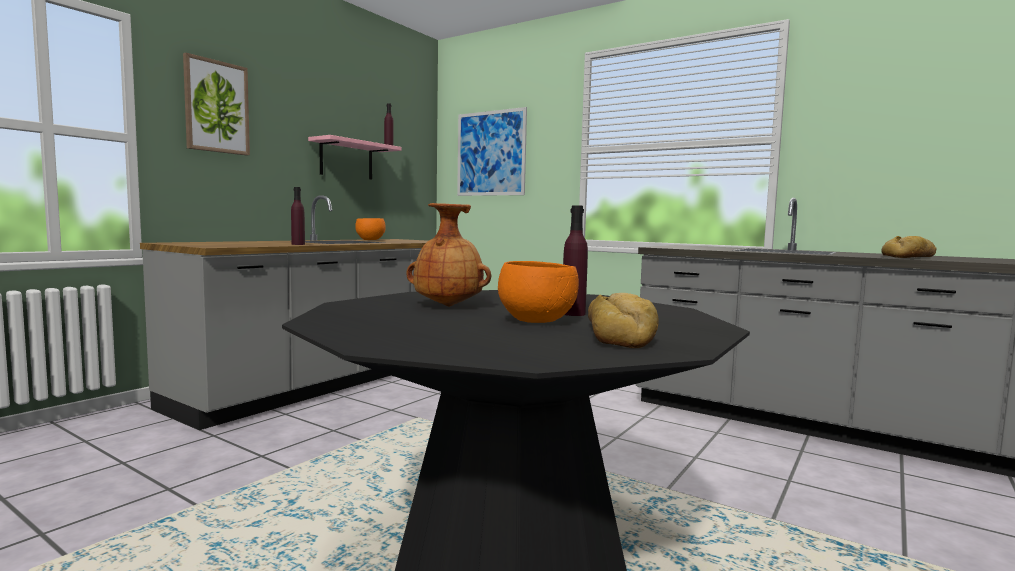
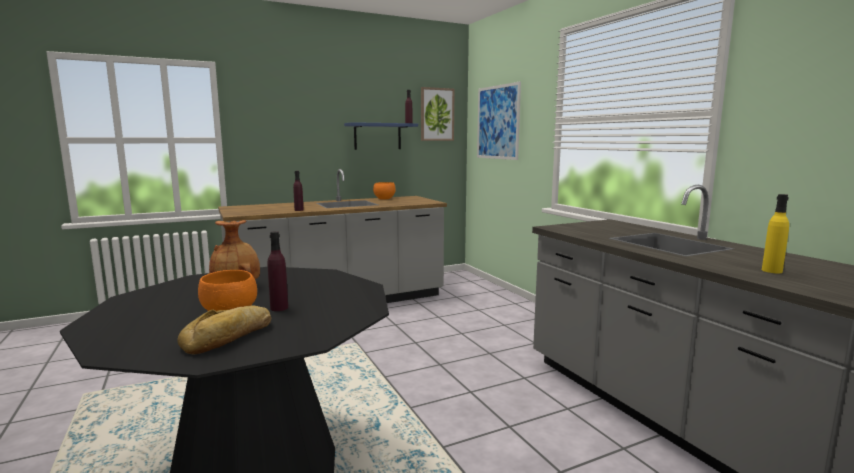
camera: 30 degrees right, 5 degrees up
(216, 107) = (273, 111): picture -> picture (437, 114)
(346, 160) = (377, 136): pink shelf -> blue shelf
(911, 257) = (772, 271): bread -> yellow bottle

